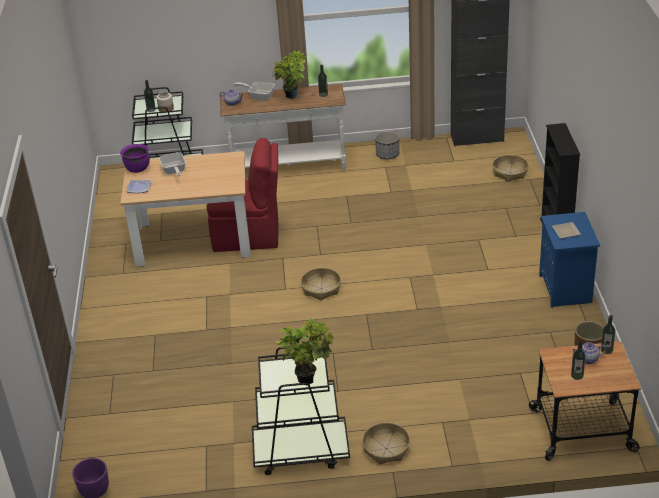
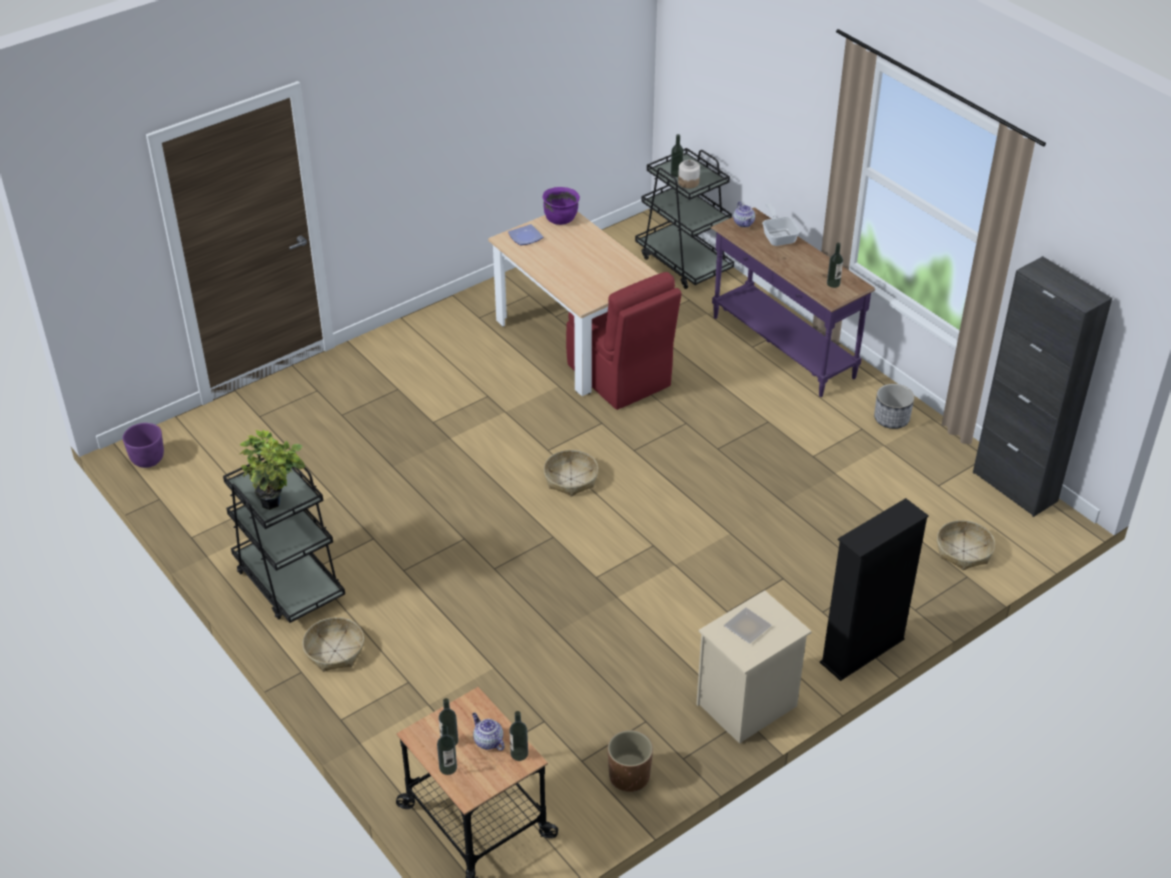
camera: 55 degrees right, 5 degrees up
(174, 171) = (577, 246): frying pan -> none
(288, 167) = (781, 348): white console table -> purple console table
(292, 97) = (801, 262): potted plant -> none
(566, 289) = (747, 706): blue nightstand -> beige nightstand
(599, 383) = (448, 767): none -> bottle

